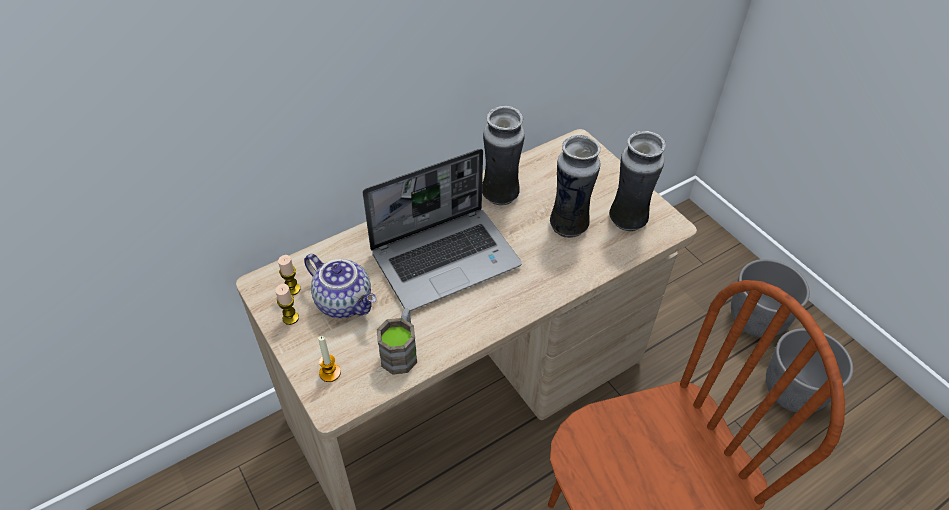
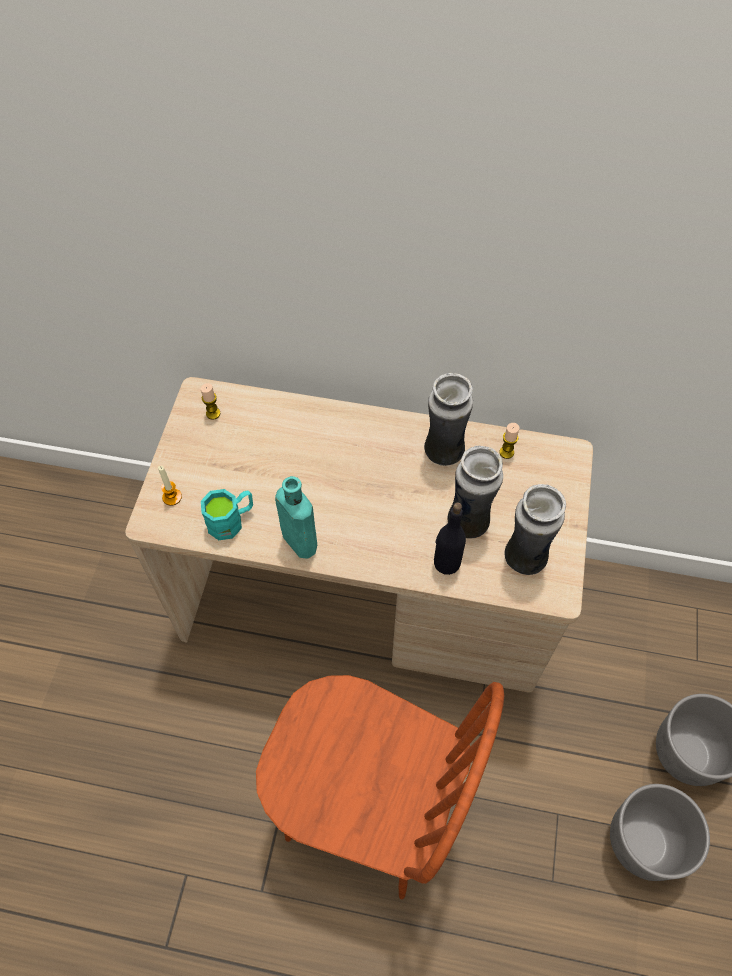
camera: 45 degrees right, 10 degrees up
(290, 318) = (189, 435): candle -> candle (506, 452)
(345, 301) = (236, 451): teapot -> none
(401, 351) = (231, 520): brown mug -> turquoise mug
(446, 258) = (341, 474): laptop -> none
(468, 324) = (298, 539): none -> turquoise bottle
(585, 259) = (446, 562): none -> black bottle

